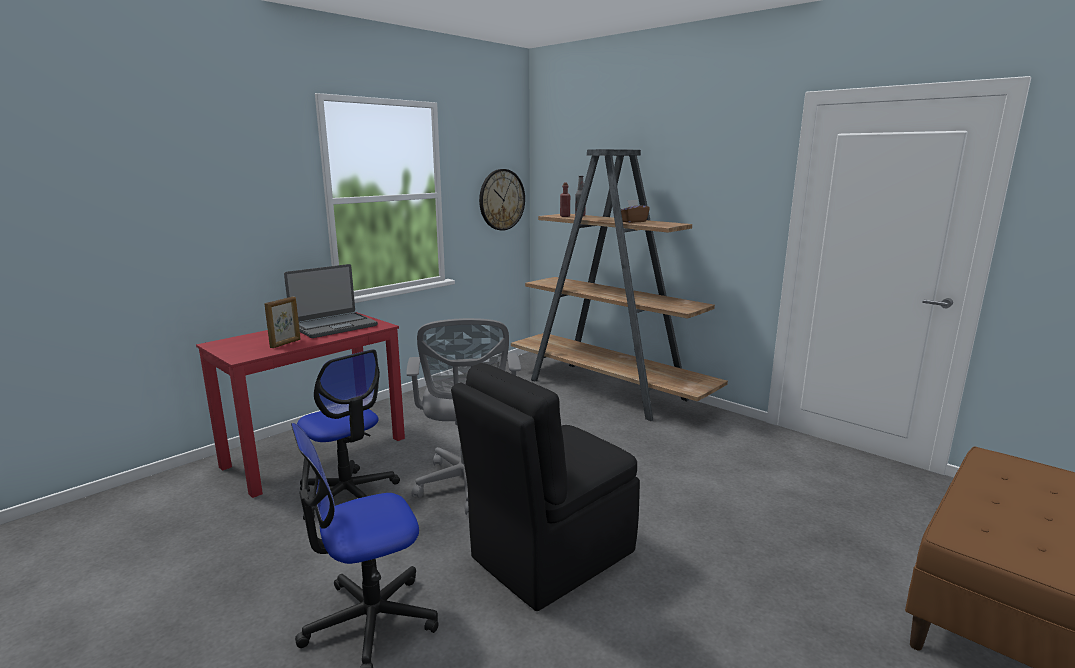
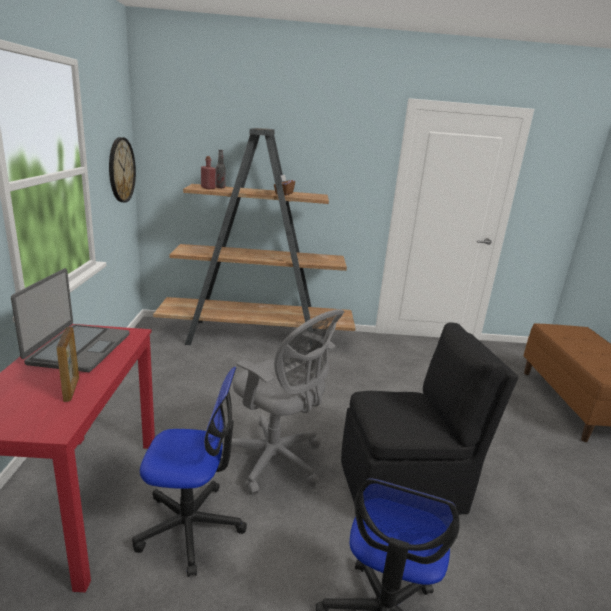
camera: 45 degrees left, 5 degrees up
(549, 556) = (405, 486): black chair -> black chair turned 105 degrees counterclockwise

